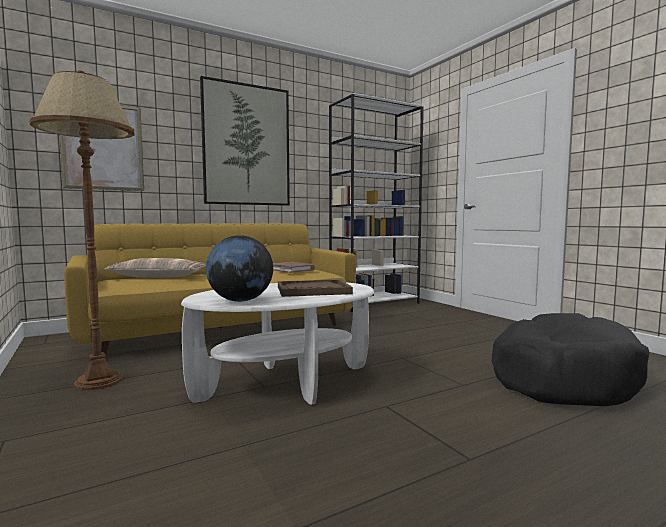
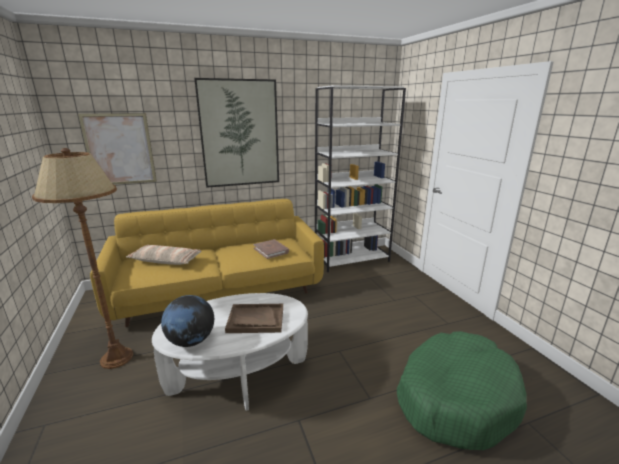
camera: 10 degrees right, 15 degrees up
(560, 377) = (455, 397): black dog bed -> green dog bed

